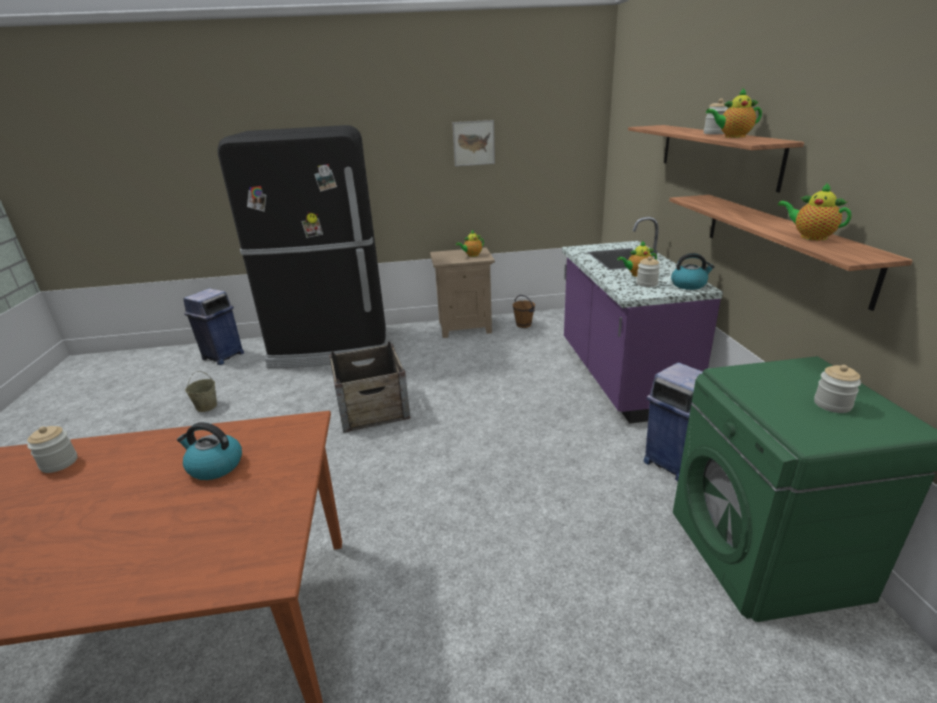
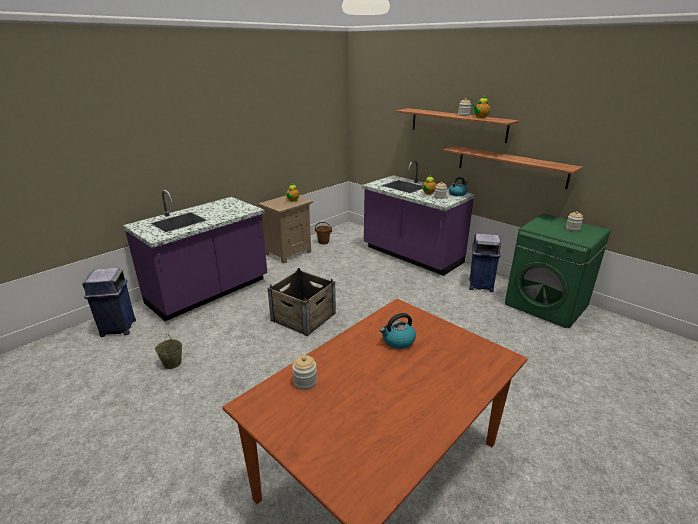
camera: 40 degrees left, 0 degrees up
(331, 347) = (209, 292): black fridge -> purple counter
(473, 143) = (279, 121): picture -> none
(810, 237) = (538, 162): teapot -> none

